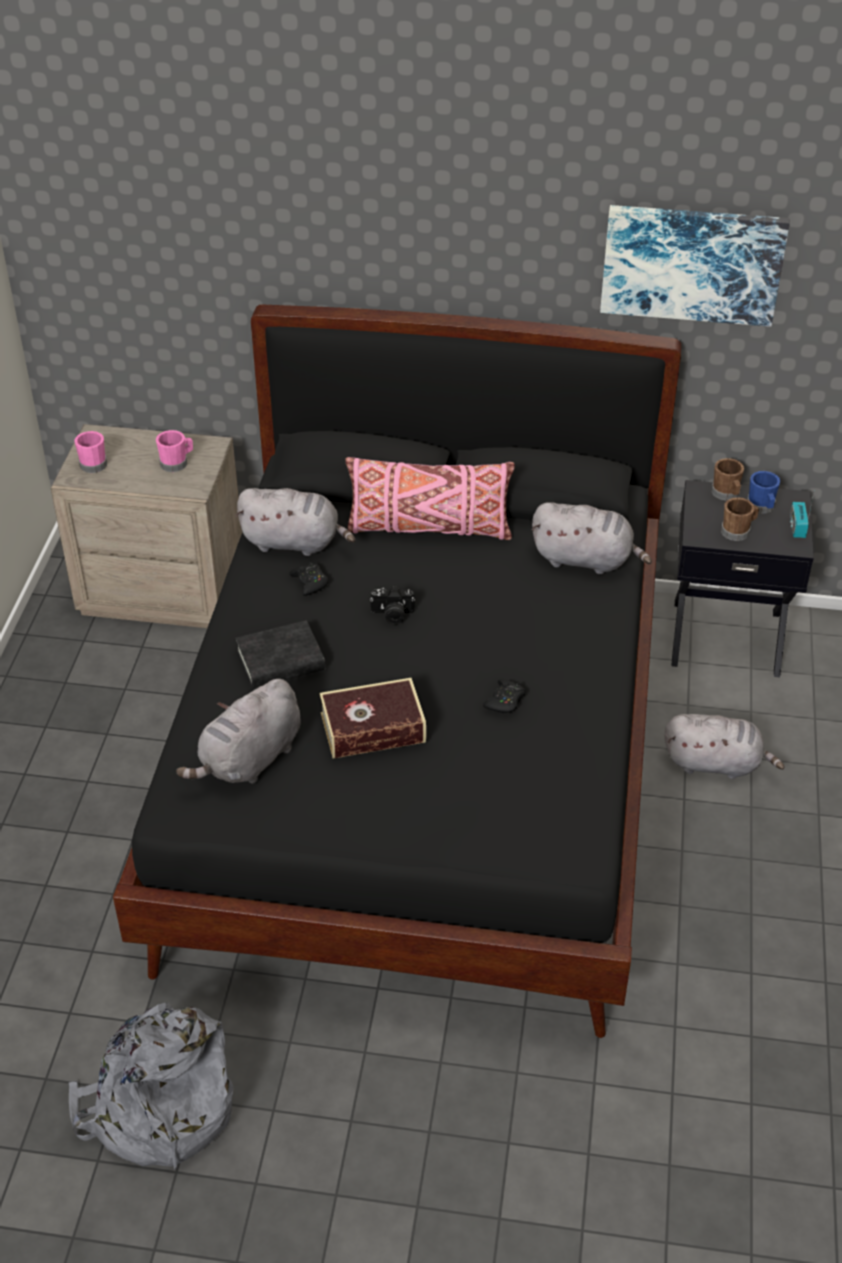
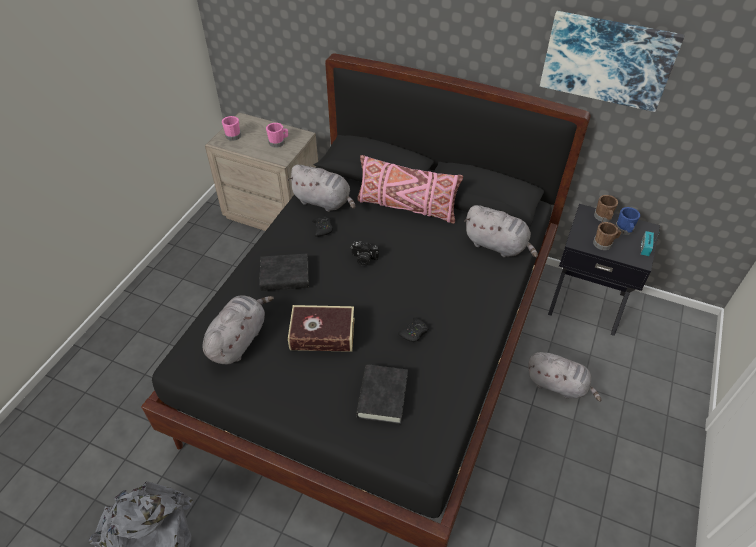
camera: 15 degrees right, 5 degrees up
(249, 760) = (239, 339): grey plush toy -> grey plush toy turned 150 degrees clockwise
(491, 791) = (382, 397): none -> black book

